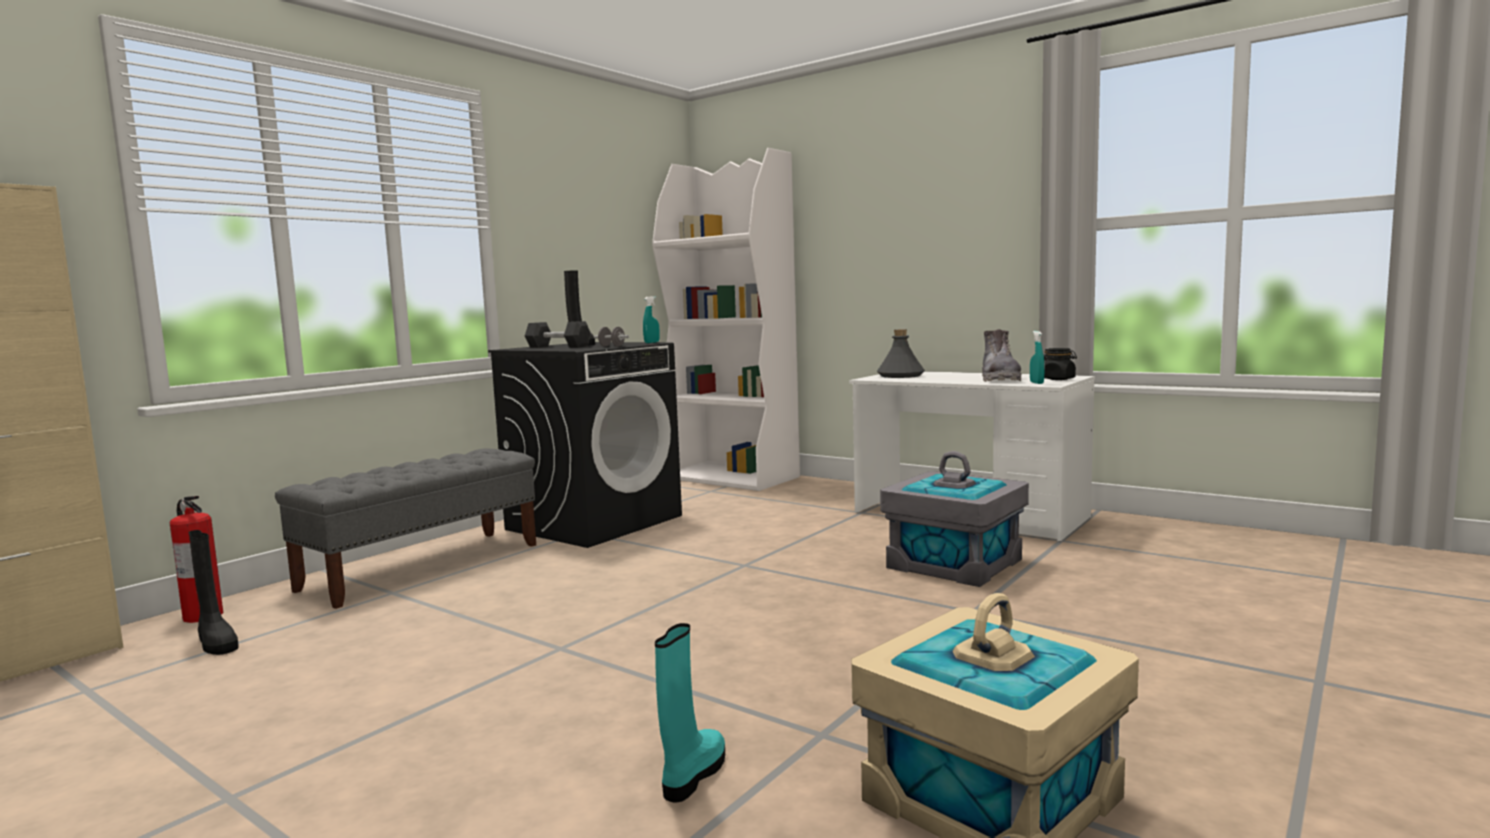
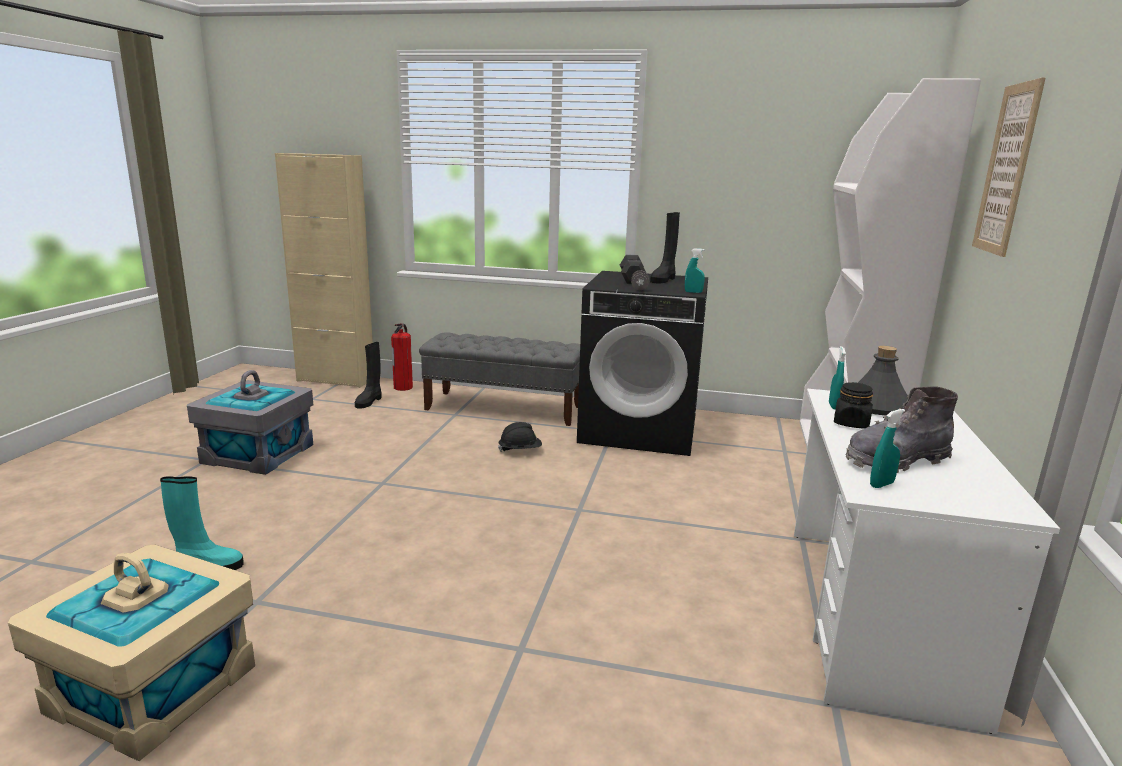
camera: 65 degrees right, 10 degrees up
(569, 572) = (520, 450): none -> black hard hat
(855, 212) = (1006, 169): none -> picture
(894, 379) = (833, 406): none -> turquoise spray bottle
(954, 564) = (663, 622): grey storage box -> grey storage box (257, 453)
(1058, 379) = (955, 499): black jar -> black jar (851, 423)

